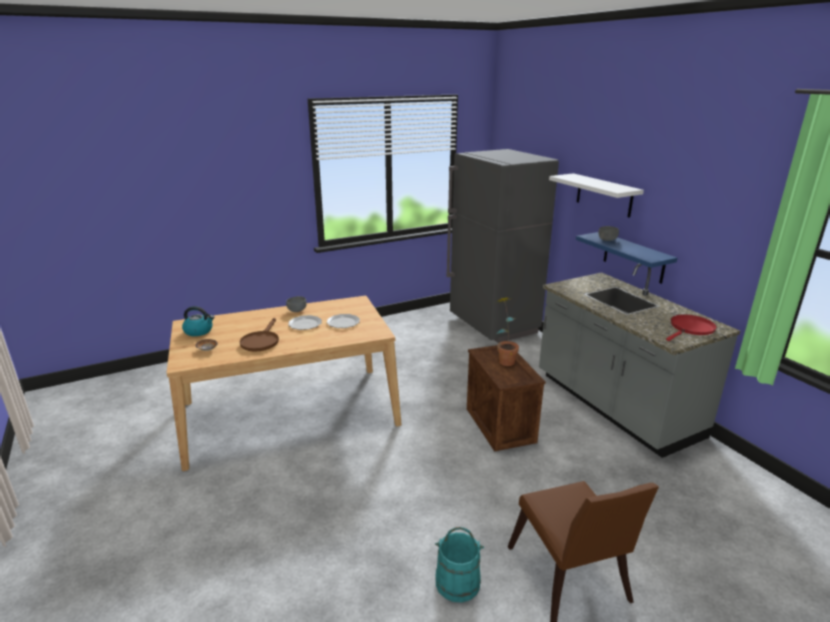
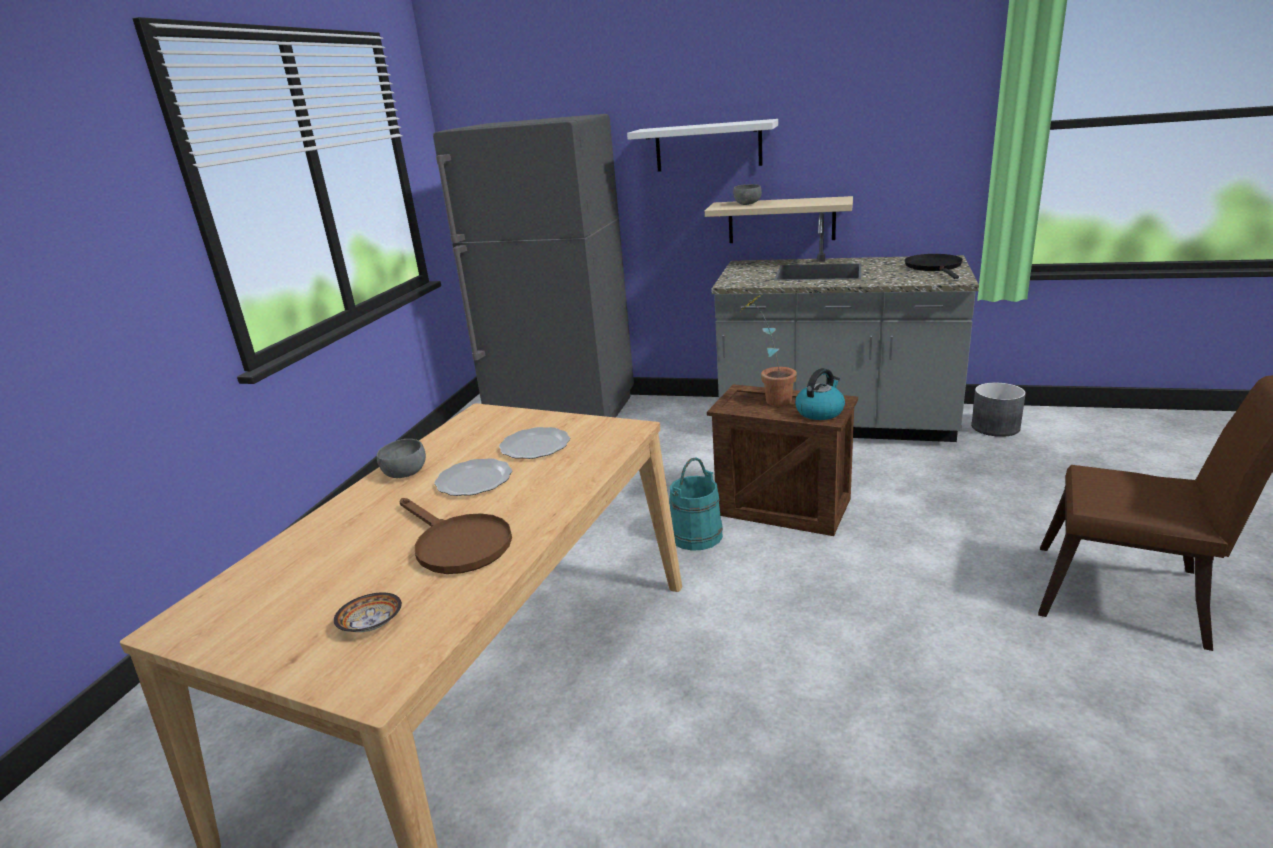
camera: 45 degrees left, 0 degrees up
(199, 331) = (258, 614): kettle -> kettle (820, 412)
(457, 582) = (1087, 694): turquoise bucket -> turquoise bucket (696, 535)
(633, 257) = (781, 220): blue shelf -> beige shelf
(690, 328) = (934, 267): red frying pan -> black frying pan
(708, 467) = (995, 427): none -> grey planter

